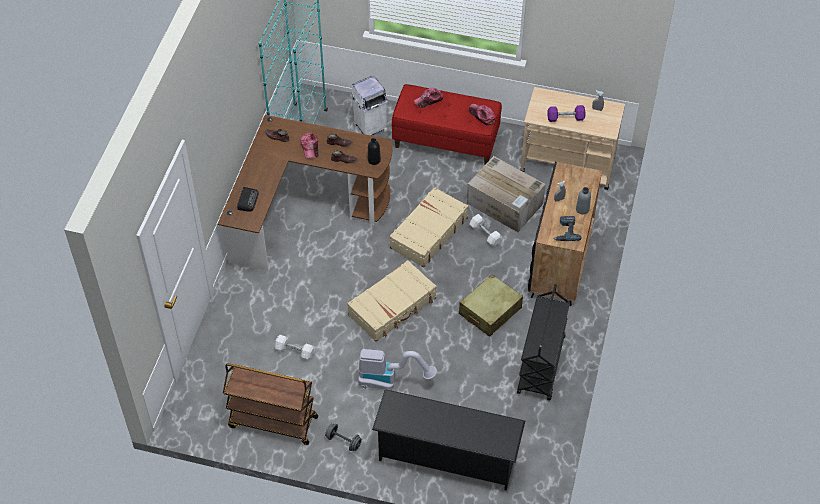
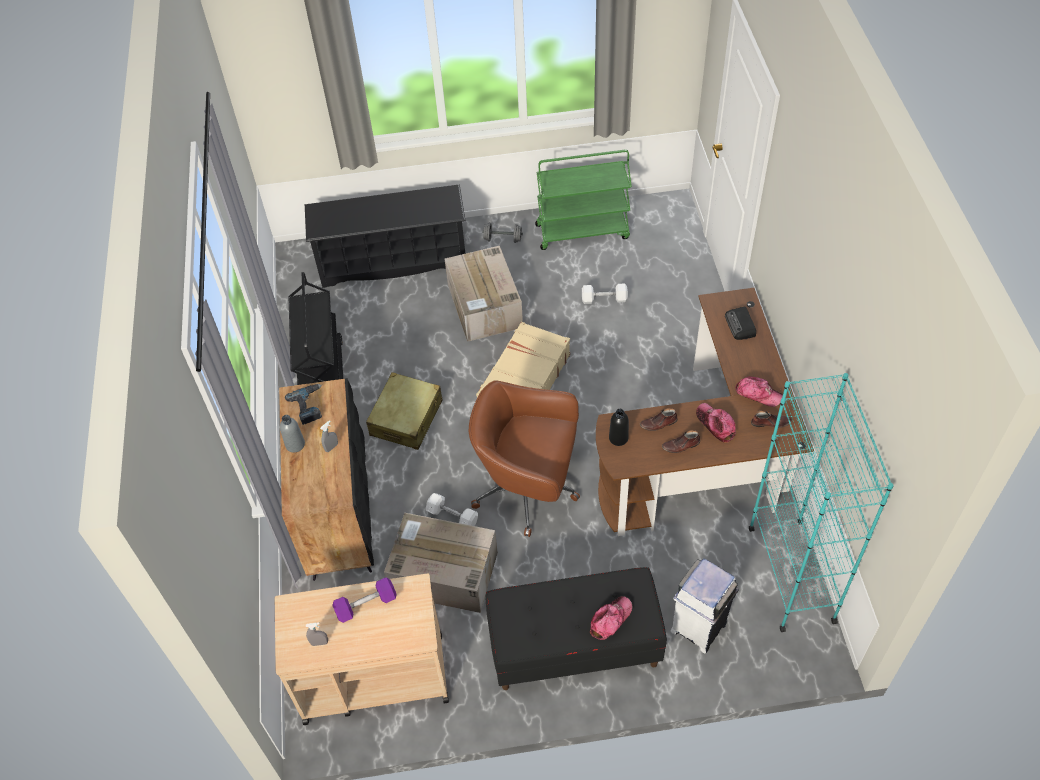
camera: 160 degrees right, 0 degrees up
(272, 422) = (583, 231): brown cart -> green cart
(390, 380) = (485, 307): vacuum cleaner -> cardboard box
(428, 233) = (528, 489): beige suitcase -> brown office chair
(446, 141) = (574, 647): red bench -> black bench
(482, 116) = (515, 622): cap -> cap (758, 394)

